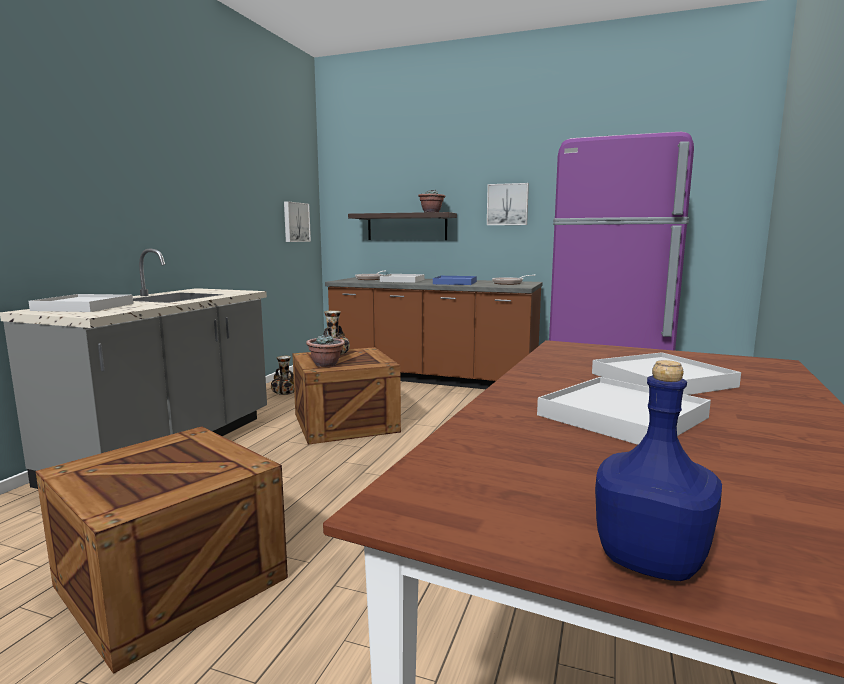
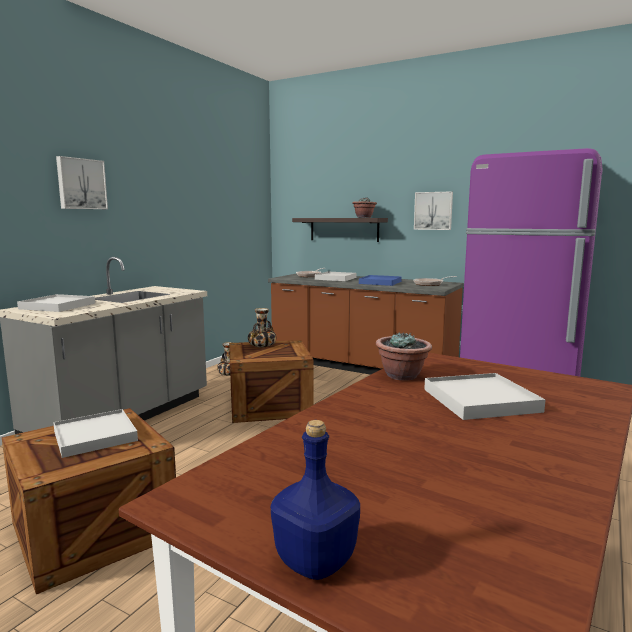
camera: 10 degrees right, 0 degrees up
(295, 222) = (247, 225): picture -> picture (81, 184)
(326, 364) = (251, 355): potted plant -> potted plant (402, 376)
(621, 416) = (409, 435): white tray -> white tray (95, 436)

